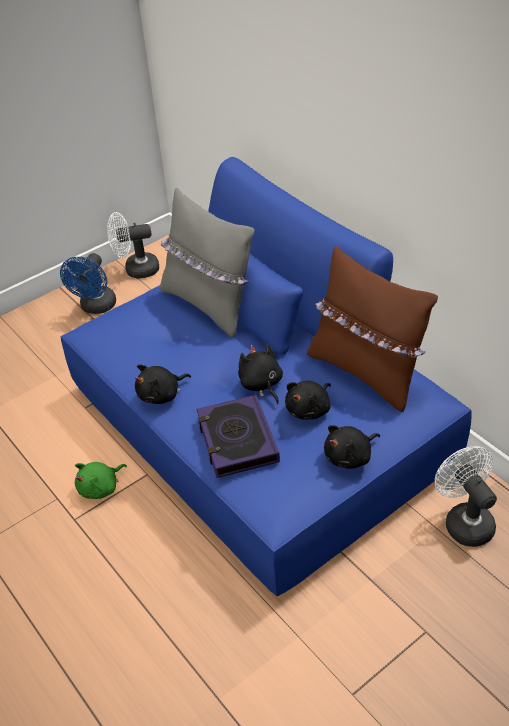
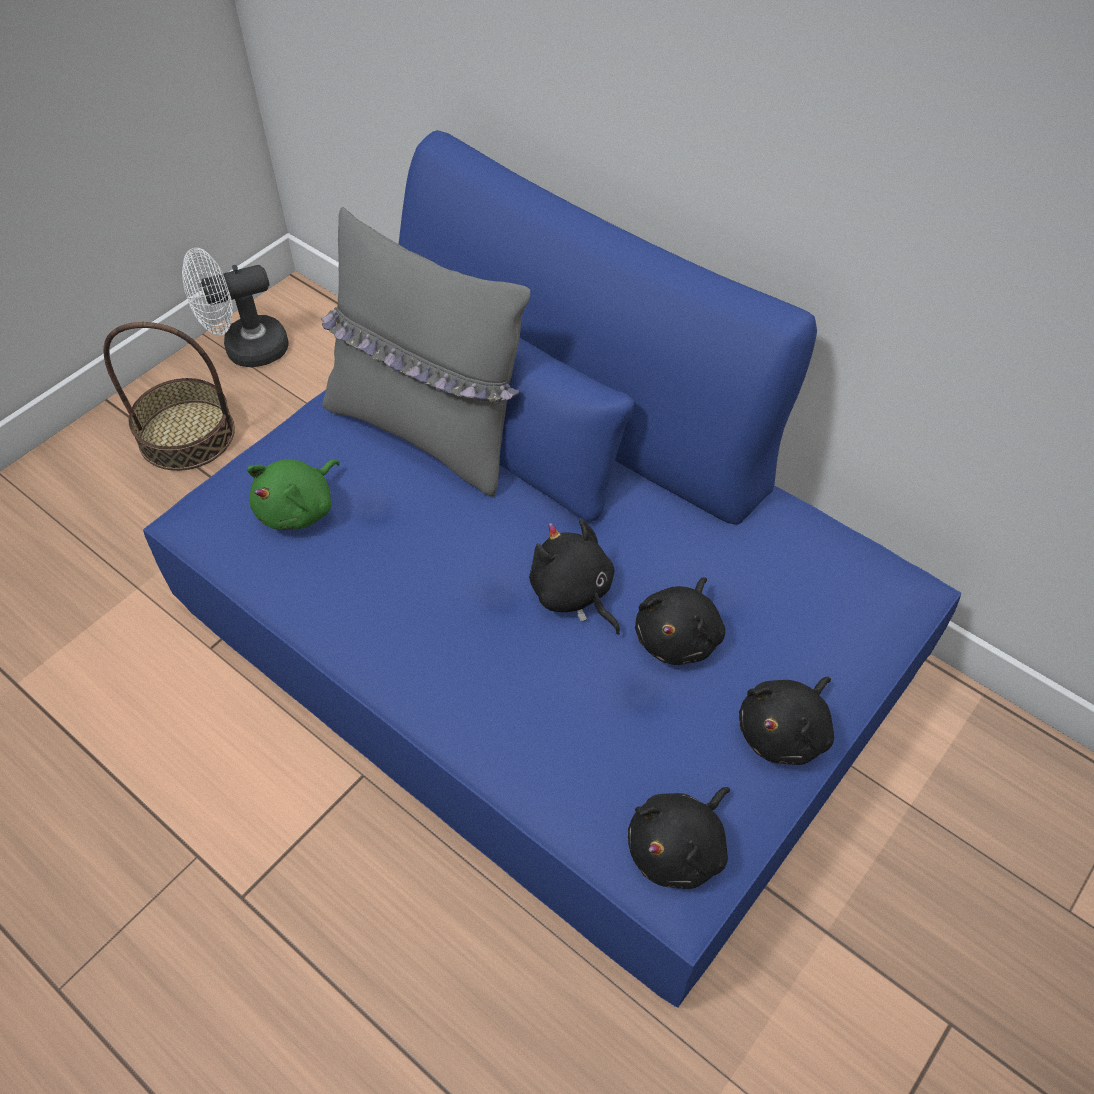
camera: 15 degrees left, 10 degrees up
(96, 307) = (187, 435): blue fan -> basket
(101, 488) = (280, 818): green plush toy -> green plush toy (299, 508)
(161, 394) = (383, 642): black plush toy -> black plush toy (679, 847)
(237, 440) = (560, 727): book -> none
(366, 372) = (760, 542): brown pillow -> none
(464, 521) = (953, 783): white fan -> none

